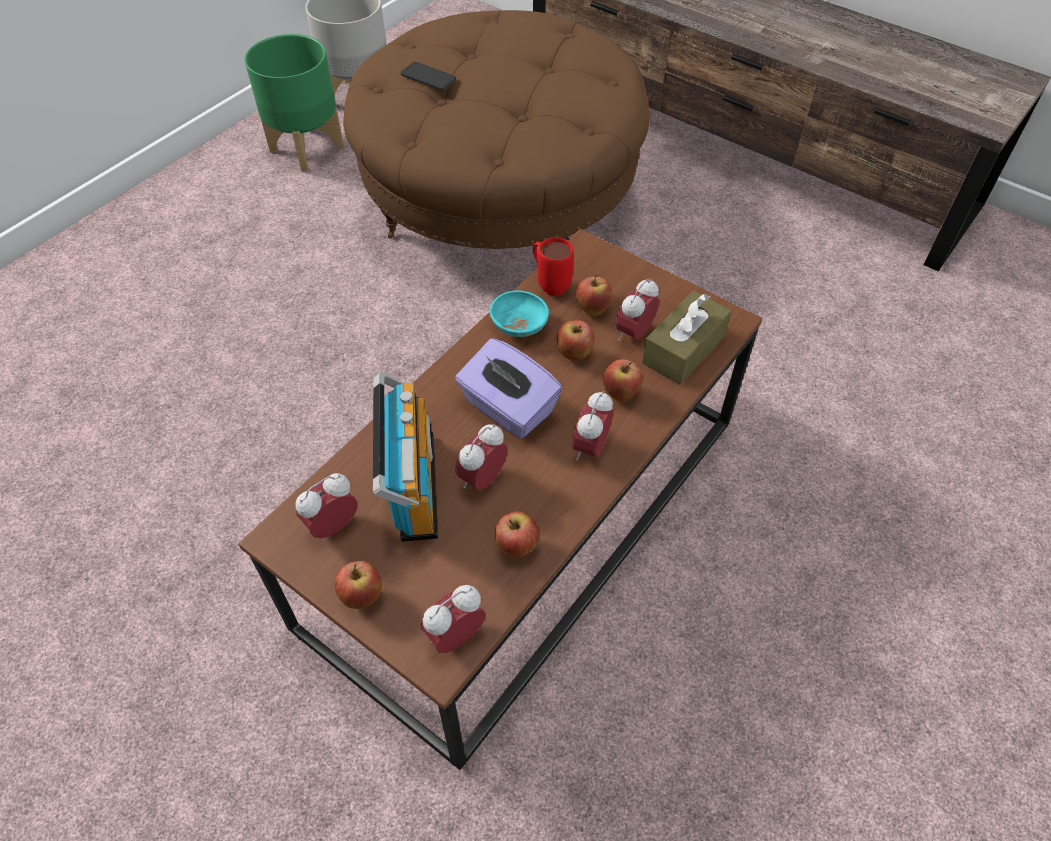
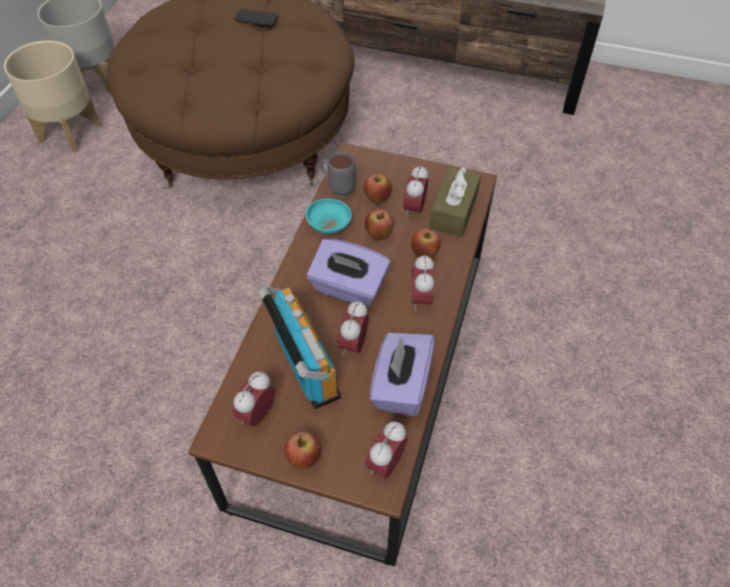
camera: 20 degrees left, 0 degrees up
(306, 149) = (69, 133): green planter -> beige planter
(428, 77) = (174, 53): phone -> phone (256, 18)
(517, 547) = (401, 386): apple -> purple tissue box
(549, 283) = (337, 188): red mug -> grey mug

